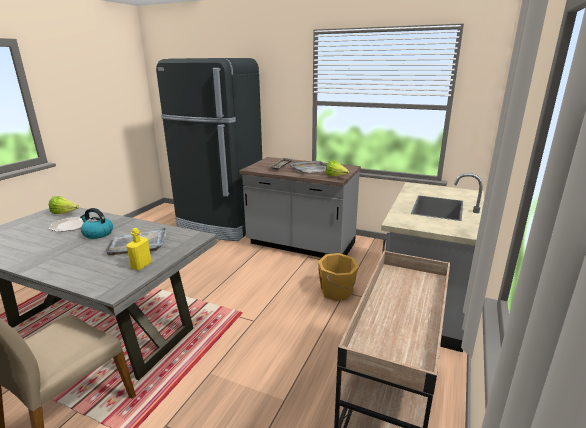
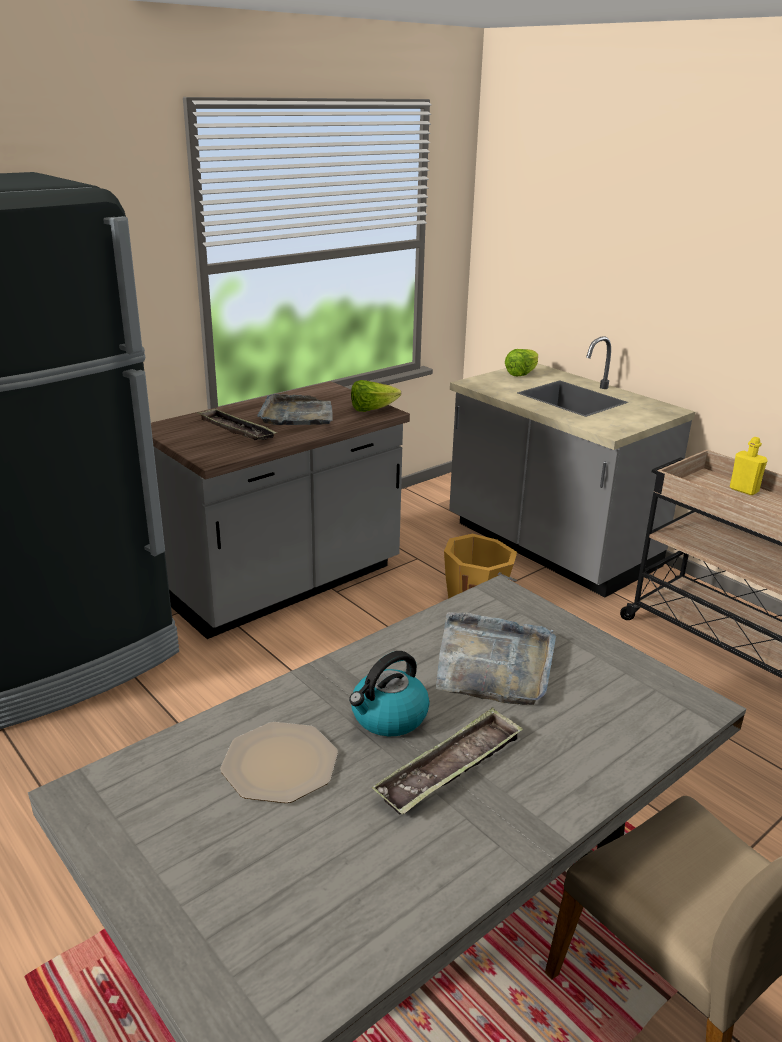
camera: 65 degrees left, 5 degrees up
(65, 213) = (157, 779): lettuce -> lettuce (521, 373)
(66, 248) = (450, 768): none -> tray
(141, 265) = (604, 667): yellow bottle -> yellow bottle (744, 490)

